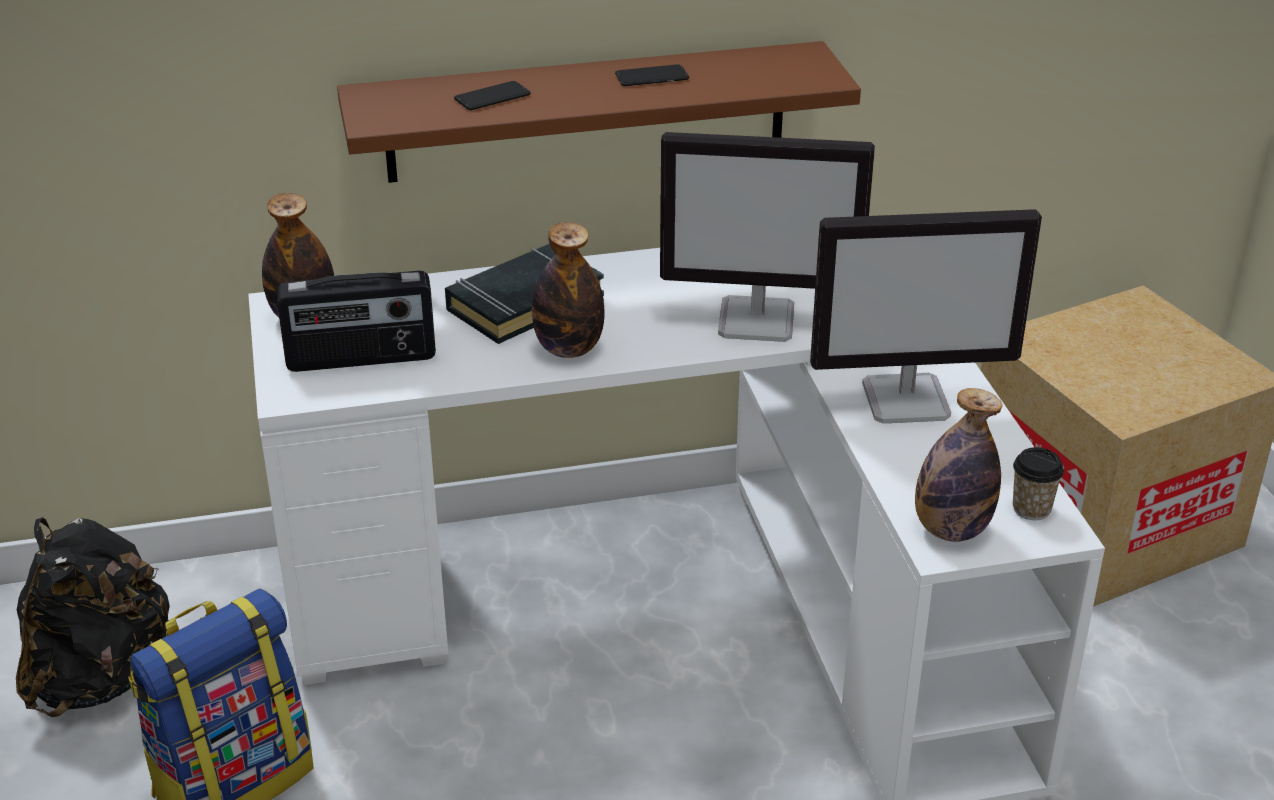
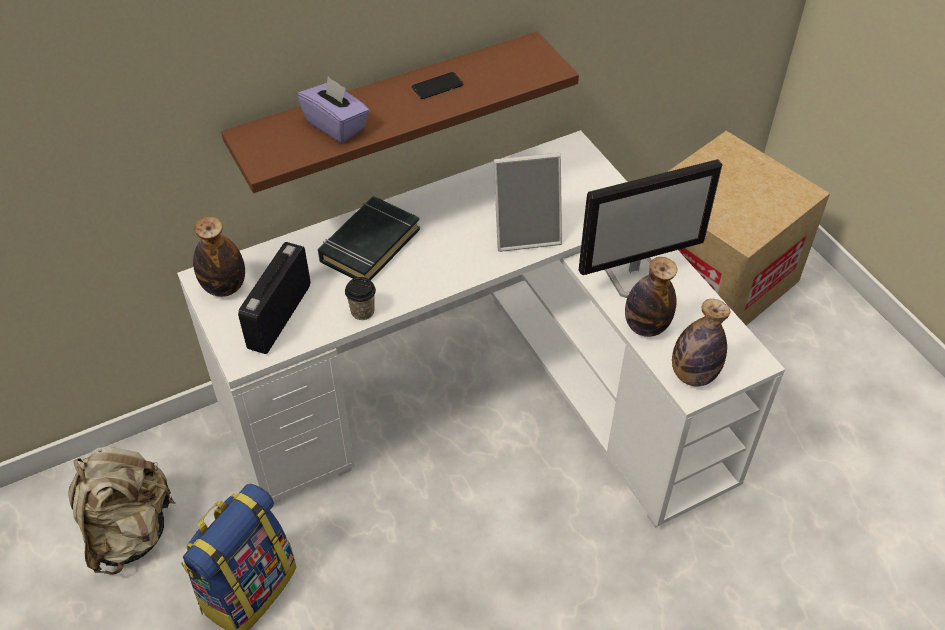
camera: 15 degrees left, 15 degrees up
(100, 677) = (130, 531): black backpack -> beige backpack
(361, 359) = (278, 316): radio -> radio turned 135 degrees clockwise
(492, 97) = (336, 125): phone -> purple tissue box
(569, 349) = (413, 280): bottle -> bottle (646, 326)
(758, 321) = (526, 232): monitor -> picture frame
(1031, 509) = (734, 348): cup -> cup (362, 311)

